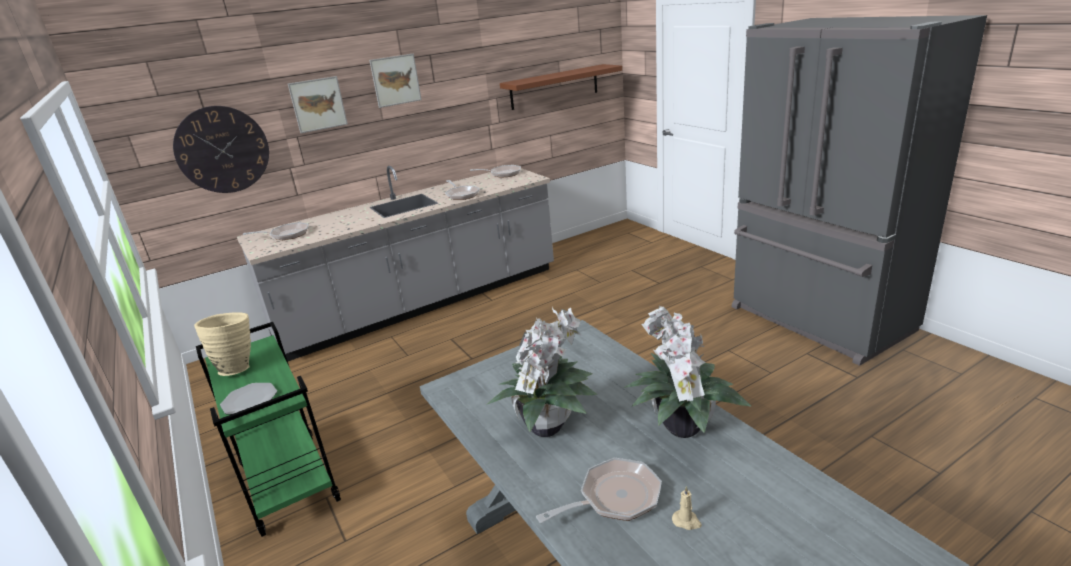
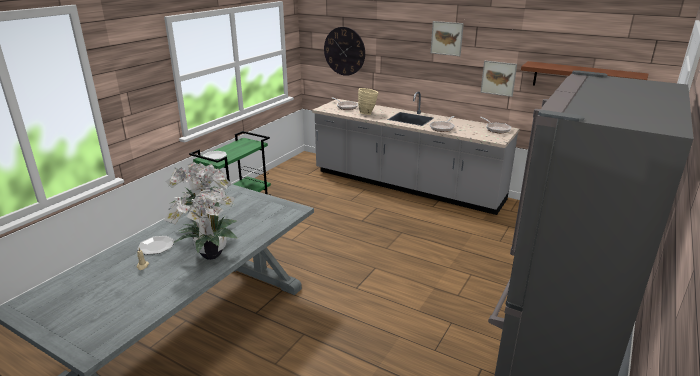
camera: 60 degrees right, 0 degrees up
(238, 367) = (238, 145): beige vase -> beige vase (368, 113)
(318, 104) = (396, 40): picture -> picture (498, 78)
(614, 498) = (156, 246): frying pan -> plate

